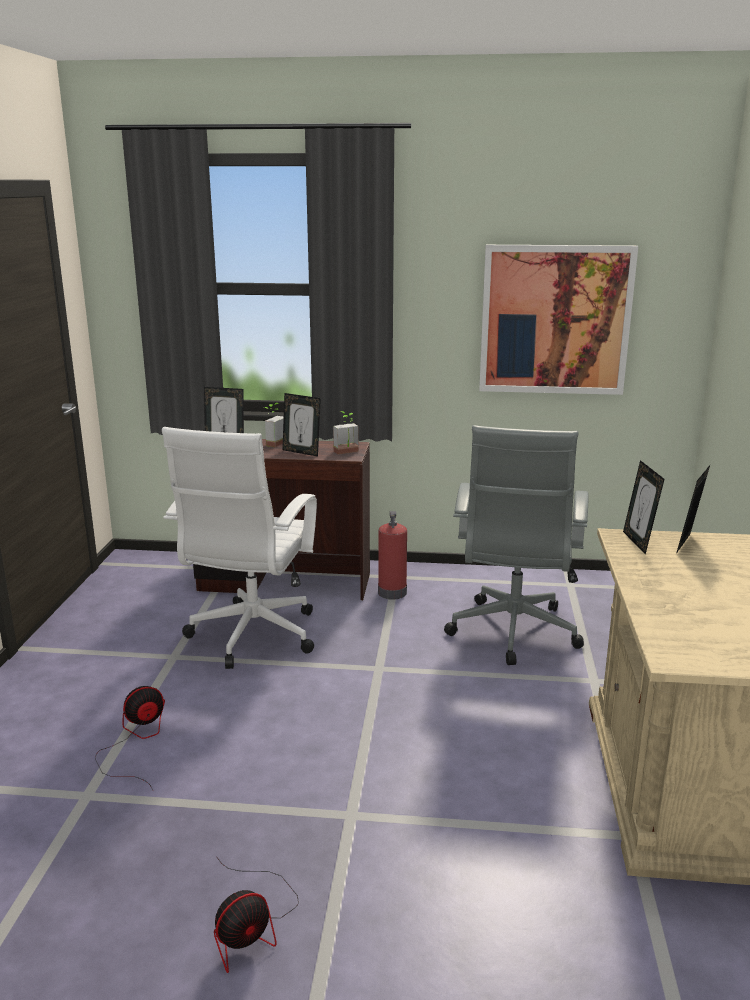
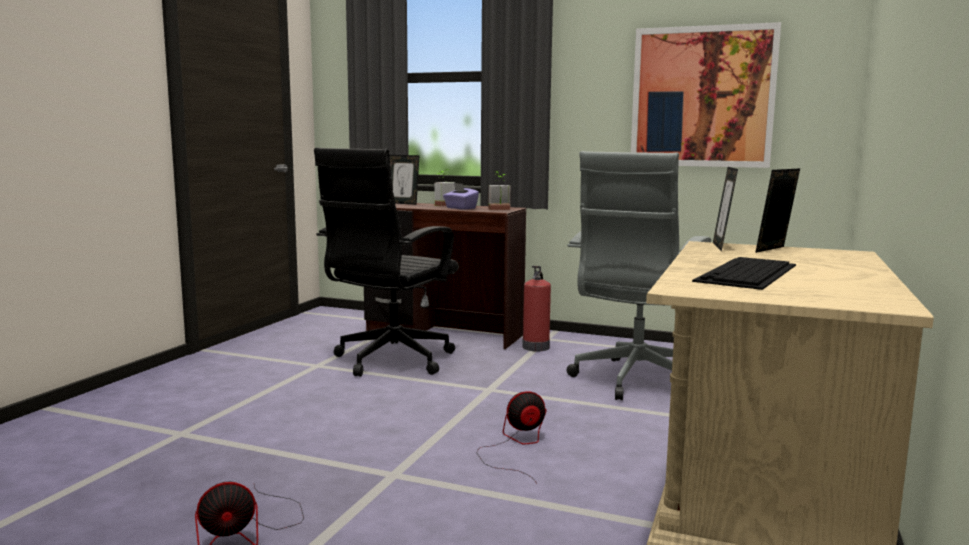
camera: 15 degrees right, 10 degrees down
(136, 742) = (246, 409): fan -> fan (516, 446)
(251, 638) = (390, 361): white office chair -> black office chair
(302, 452) = (460, 208): picture frame -> purple tissue box
(702, 610) = (747, 273): none -> keyboard

